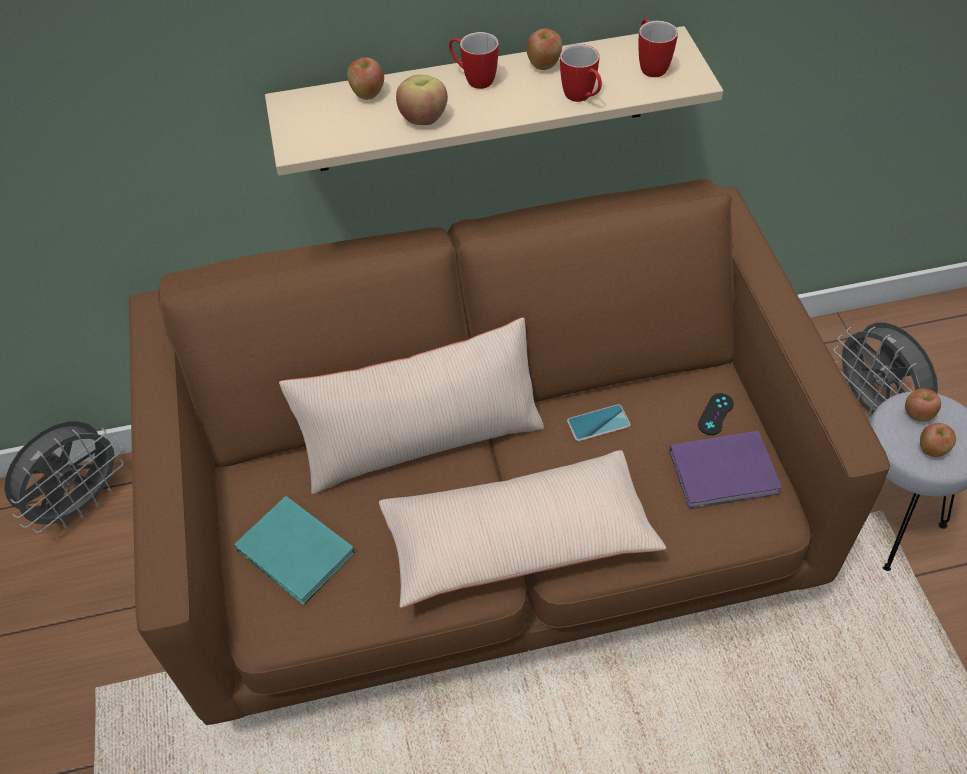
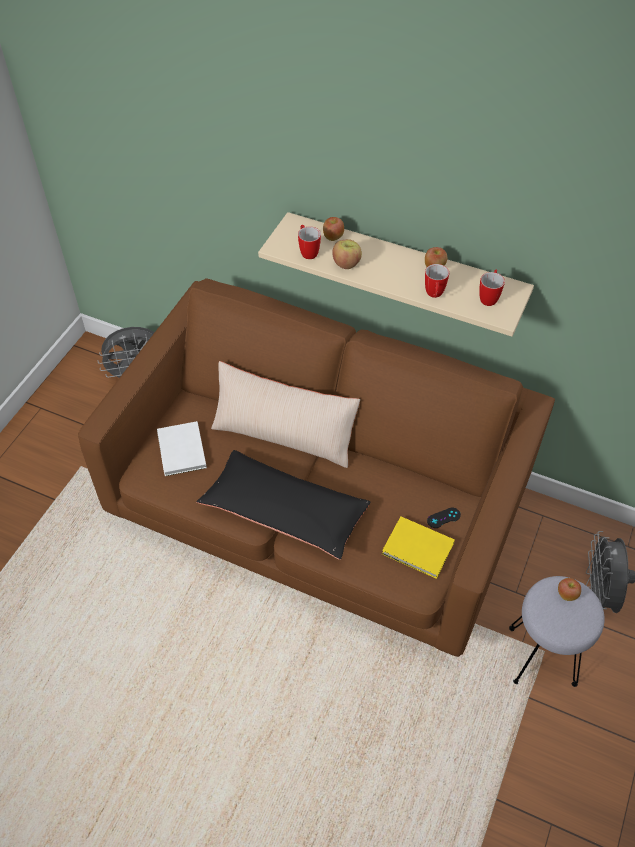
camera: 35 degrees right, 0 degrees up
(296, 554) = (181, 451): turquoise book -> white book
(473, 79) = (391, 256): mug -> mug (307, 251)
(518, 540) = (284, 512): beige pillow -> black pillow
(598, 423) = (377, 483): phone -> none
(726, 473) = (419, 550): purple book -> yellow book
(932, 449) = (554, 617): apple -> none

